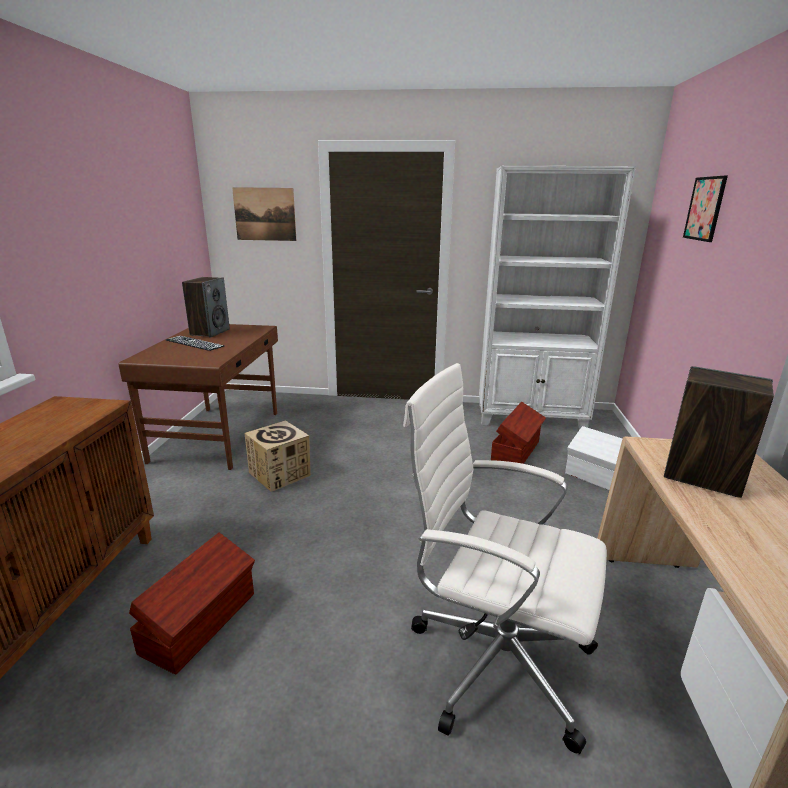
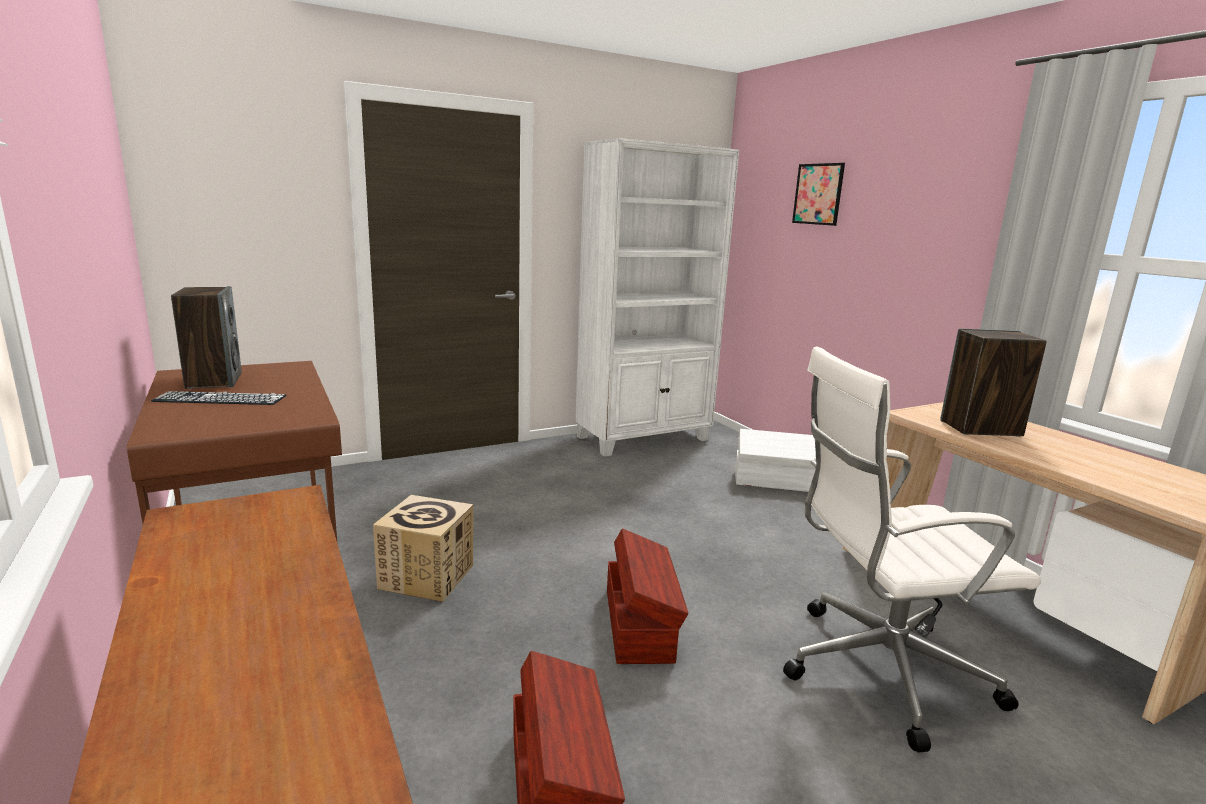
camera: 35 degrees left, 5 degrees down
(265, 214) = (253, 186): picture -> none
(516, 450) = (669, 474): brown storage box -> brown storage box (640, 624)

